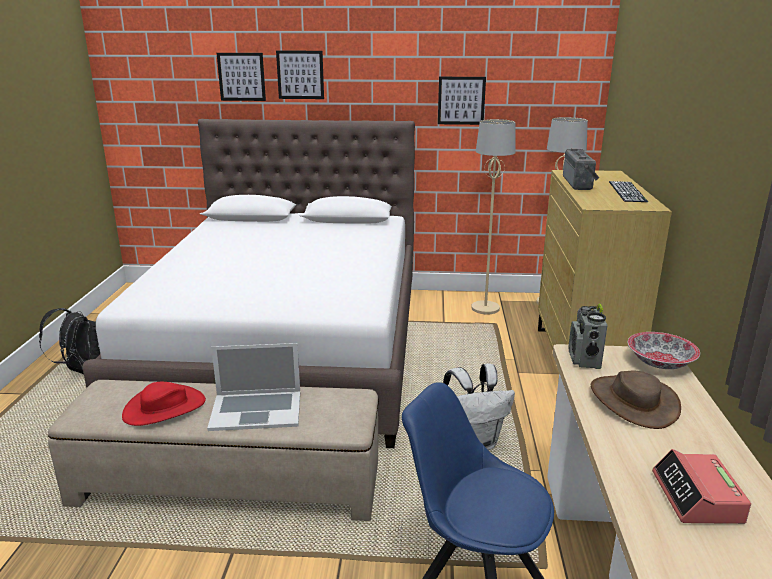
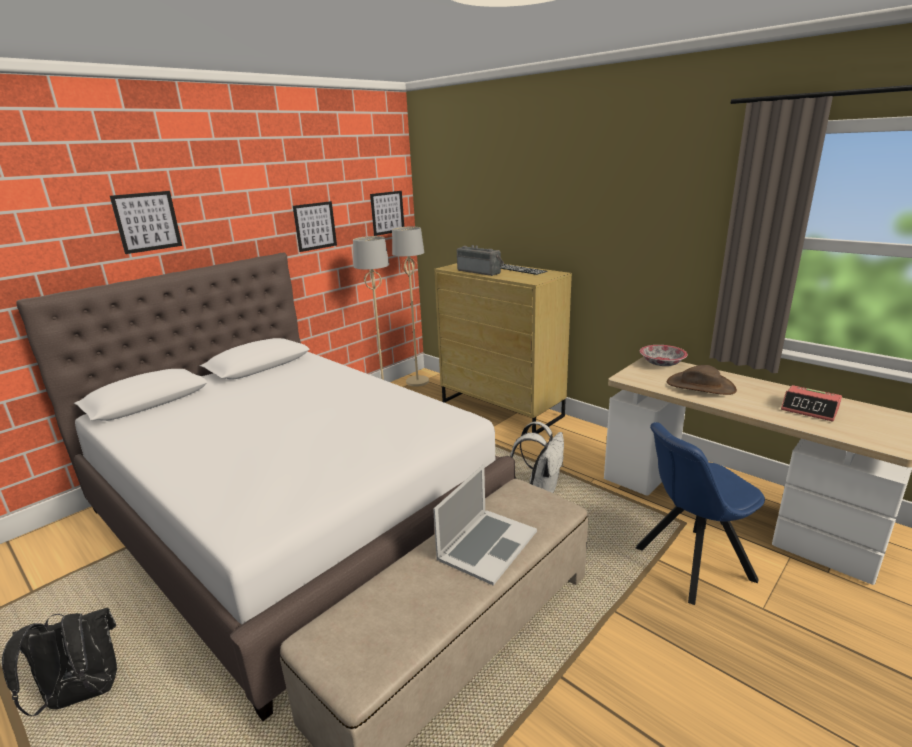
camera: 50 degrees left, 0 degrees up
(164, 408) = (419, 602): red hat -> none
(241, 76) = (65, 234): picture -> picture (387, 213)
(584, 359) = (638, 379): radio -> none

